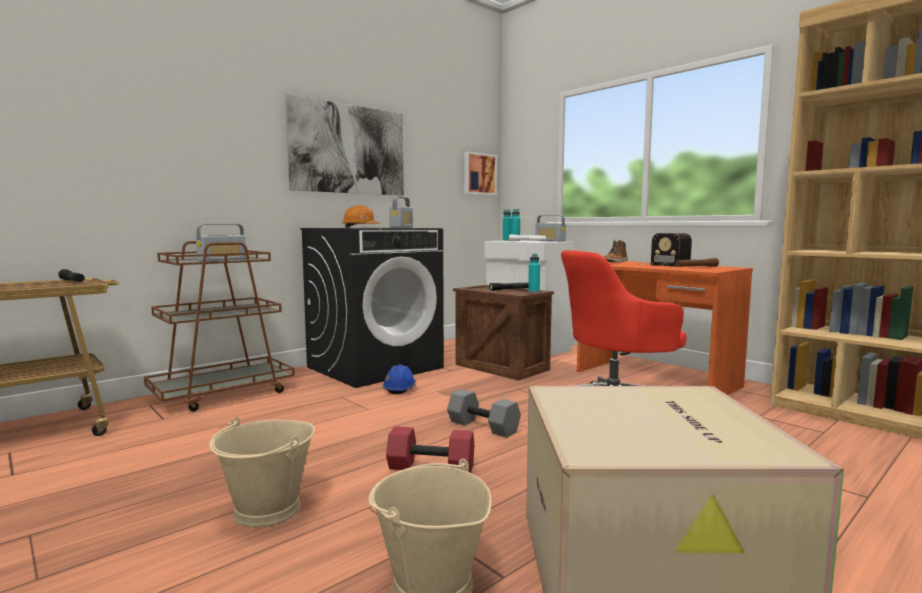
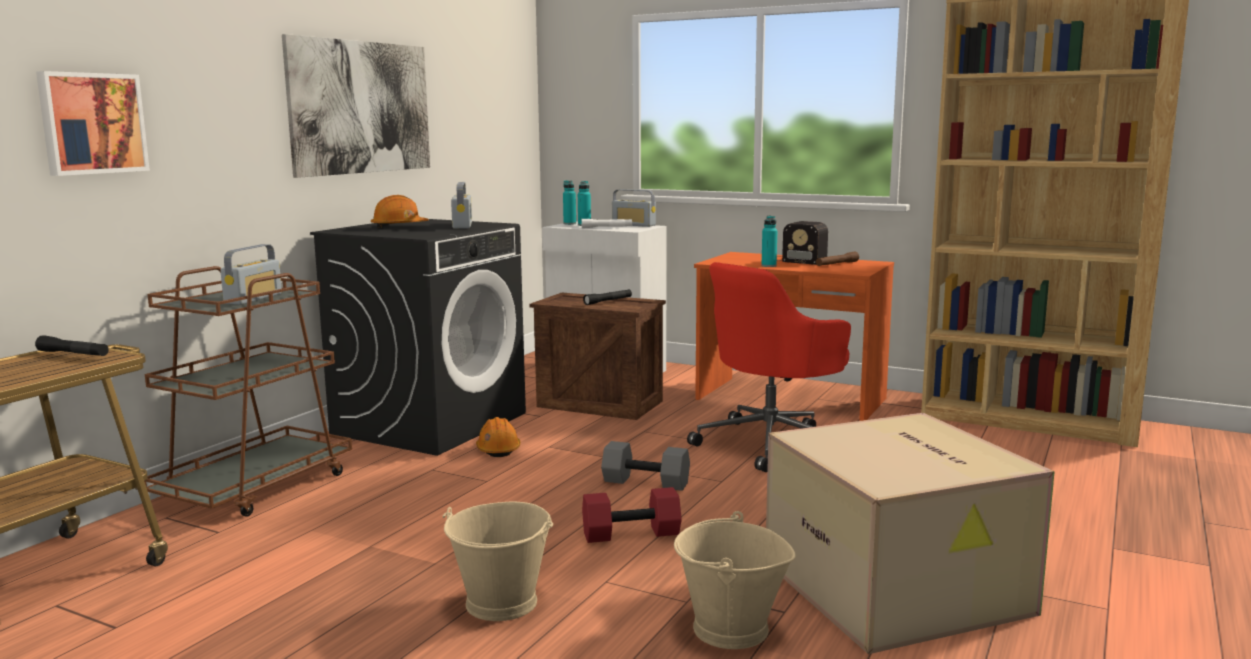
camera: 20 degrees left, 5 degrees up
(400, 389) = (498, 449): blue hard hat -> orange hard hat
(479, 174) = (515, 124): picture -> picture (92, 123)
(534, 292) = (643, 303): turquoise bottle -> turquoise bottle (768, 266)
(615, 262) = (734, 256): boot -> none

